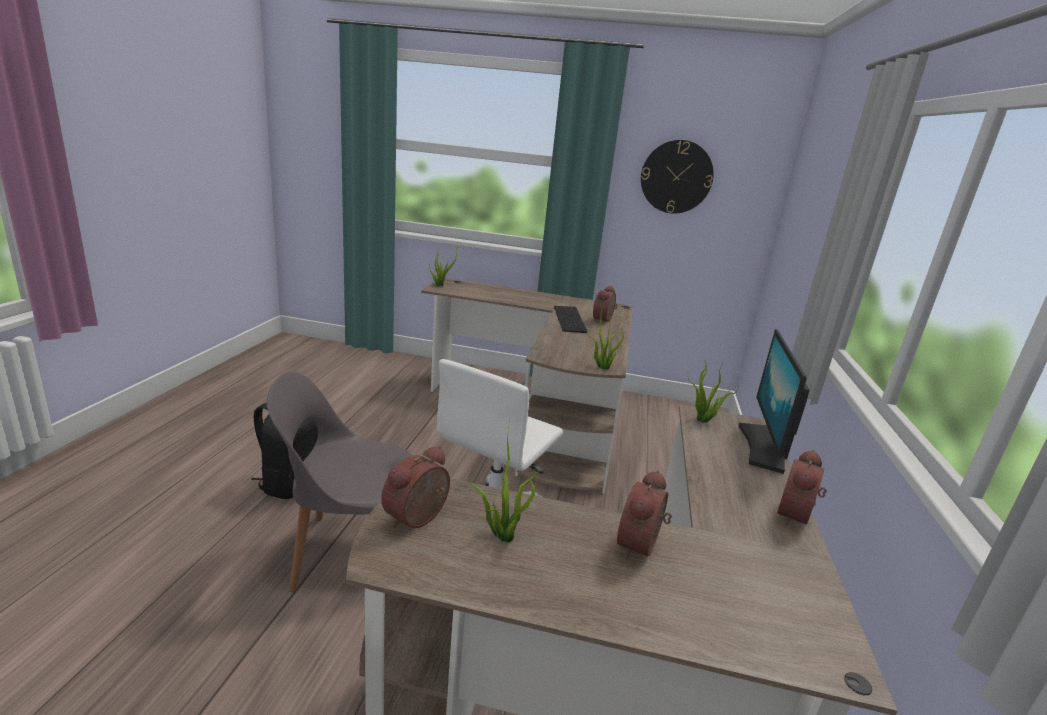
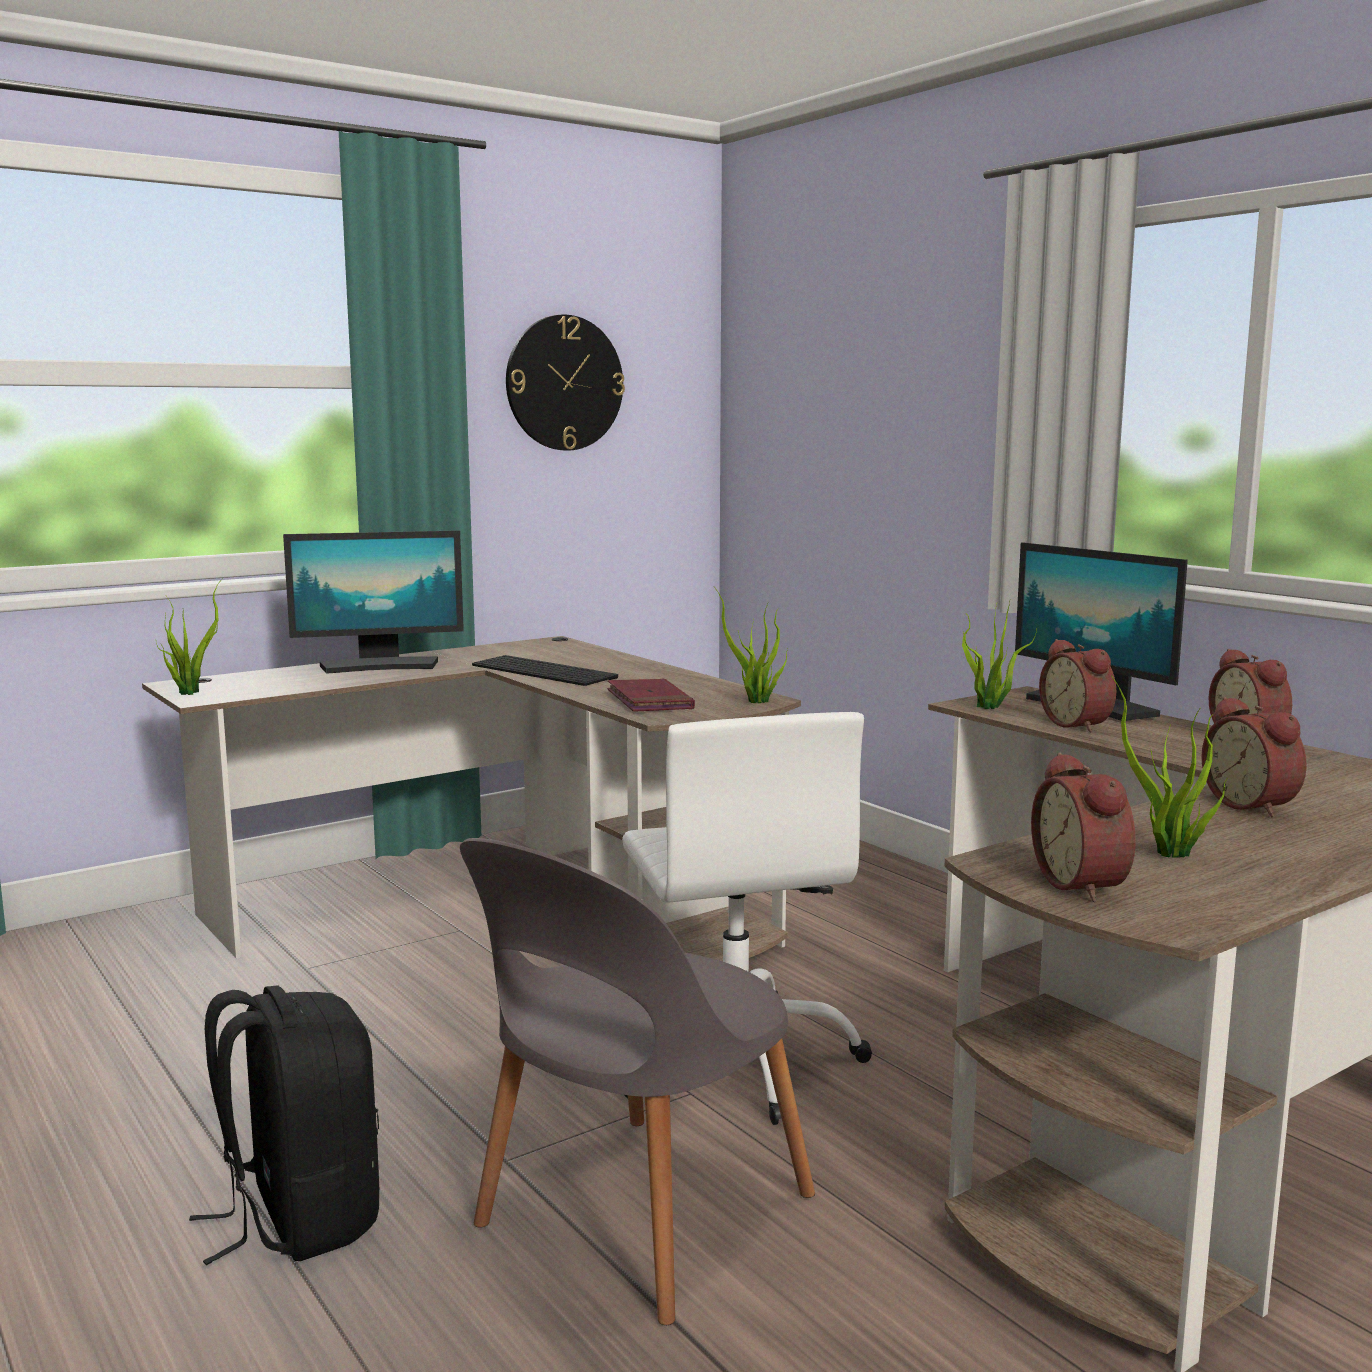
camera: 45 degrees left, 10 degrees down
(523, 295) = (379, 666): none -> monitor
(562, 348) = (649, 701): none -> red book
(604, 320) = (588, 659): alarm clock -> alarm clock (1078, 725)

